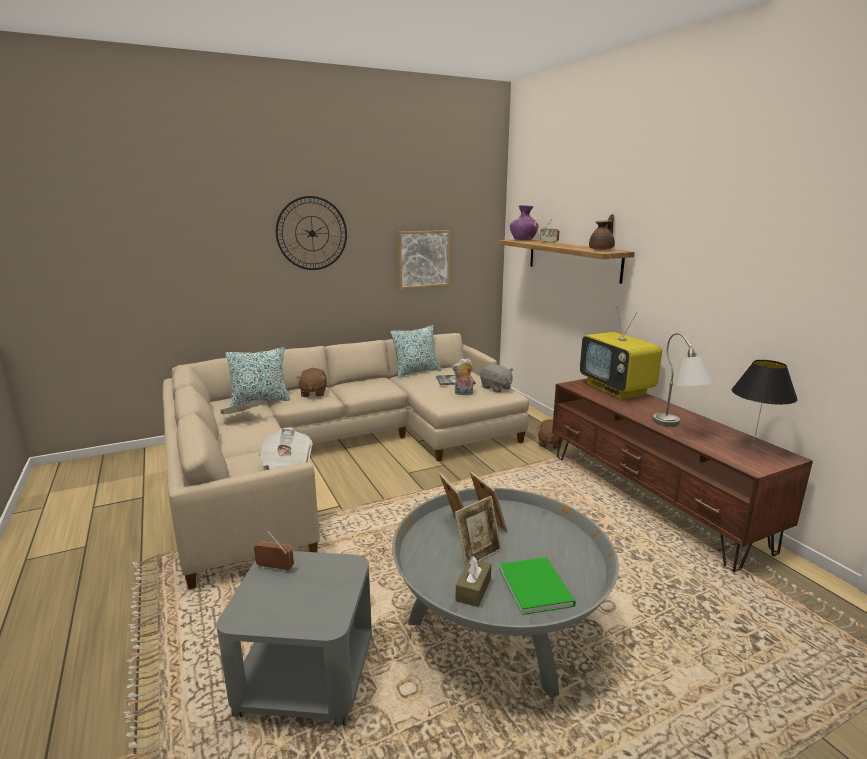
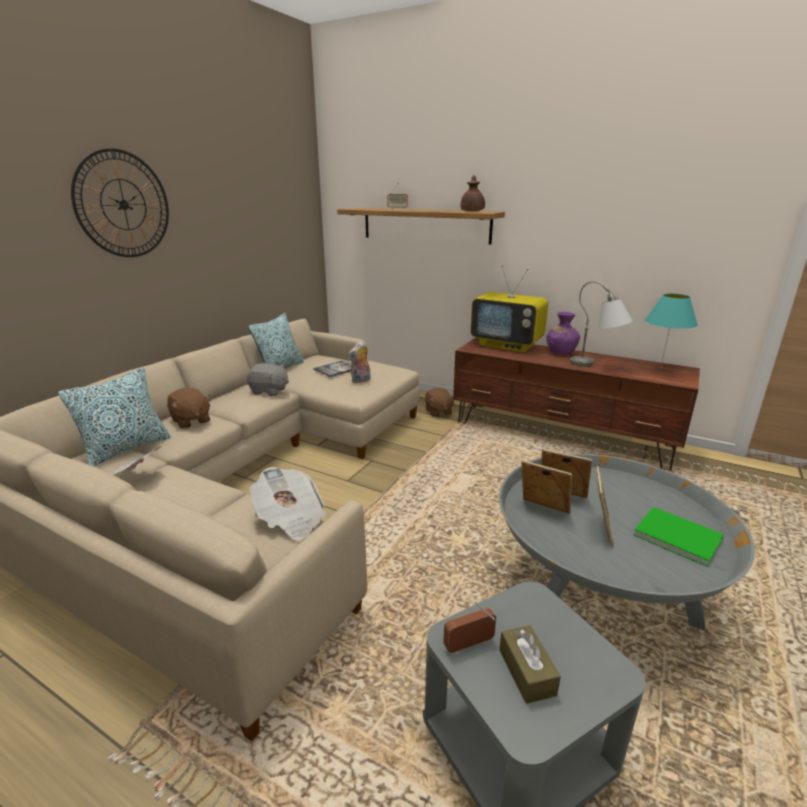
camera: 35 degrees left, 5 degrees up
(423, 259) = (253, 236): picture -> none
(473, 590) = (646, 564): brown tissue box -> brown tissue box (526, 672)
(496, 388) = (381, 368): grey plush toy -> grey plush toy (269, 391)
(523, 240) = (361, 208): purple vase -> purple vase (560, 352)
(752, 448) = (660, 369): black table lamp -> turquoise table lamp

